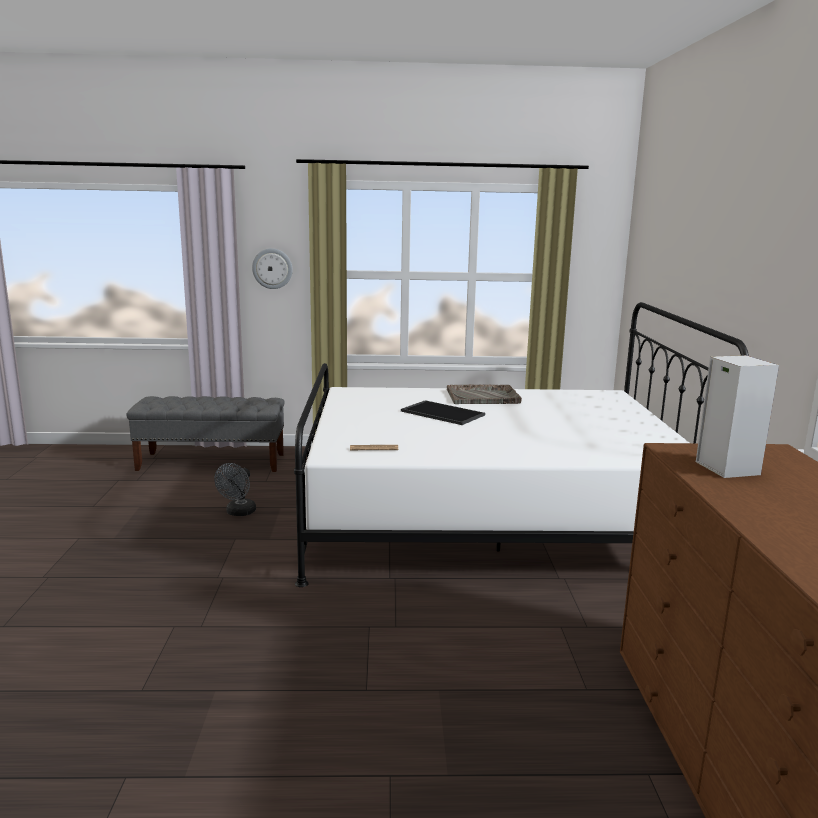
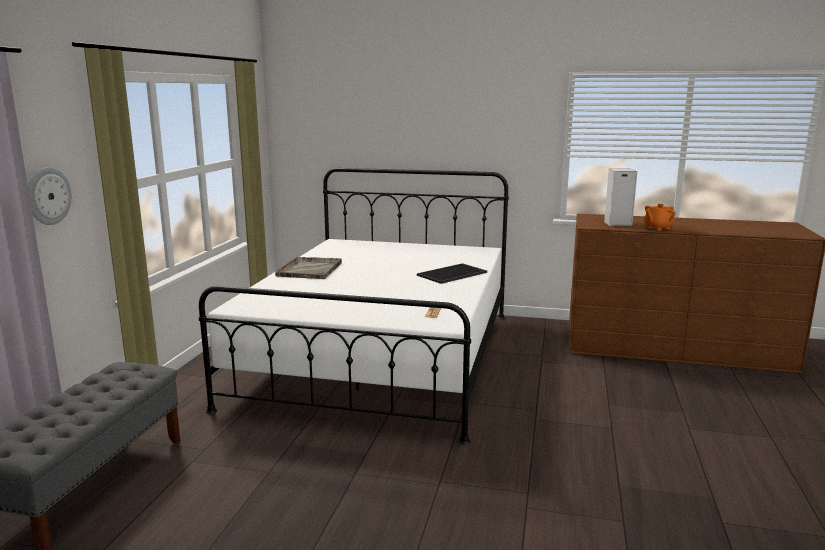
camera: 75 degrees left, 0 degrees up
(238, 513) = (288, 469): grey fan -> none
(441, 413) = (349, 285): tray -> tray (452, 274)
(738, 497) = (657, 228): none -> orange teapot

